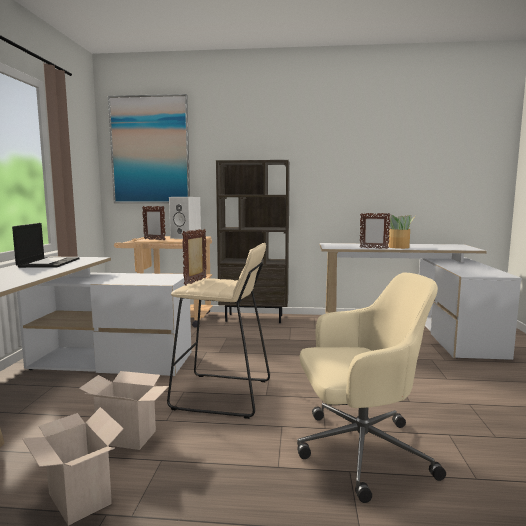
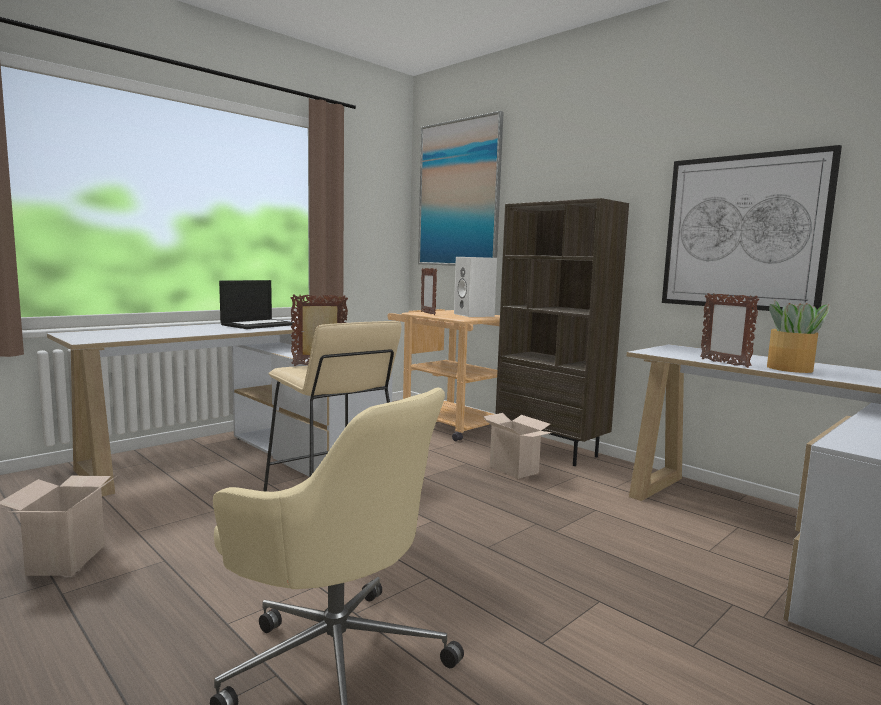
camera: 40 degrees right, 0 degrees up
(129, 437) = (186, 527): cardboard box -> cardboard box (515, 470)
(353, 180) = (743, 232): none -> picture

